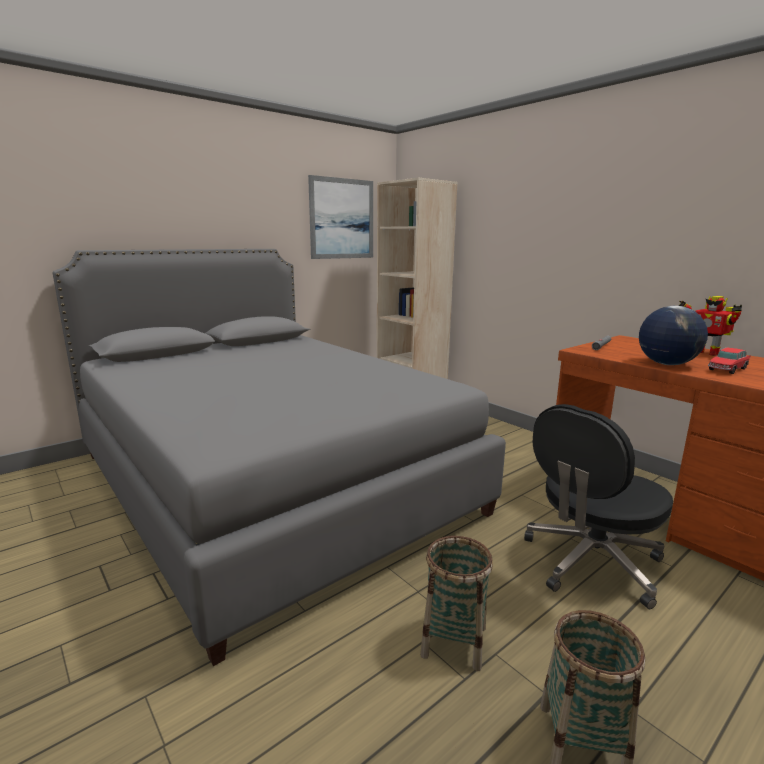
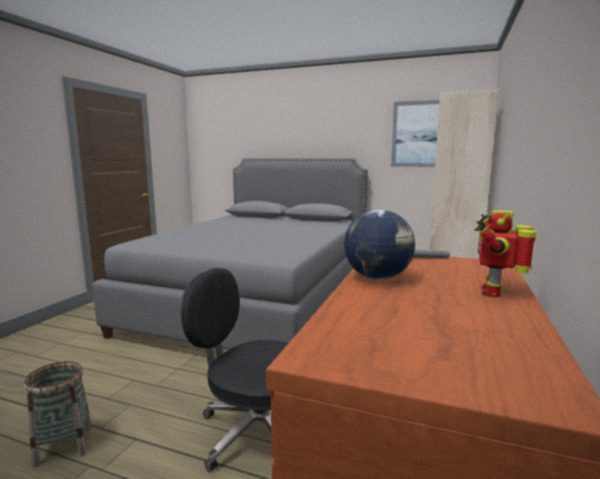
camera: 60 degrees right, 5 degrees down
(453, 641) = (137, 389): basket -> none
(727, 369) = (402, 298): toy car -> none

